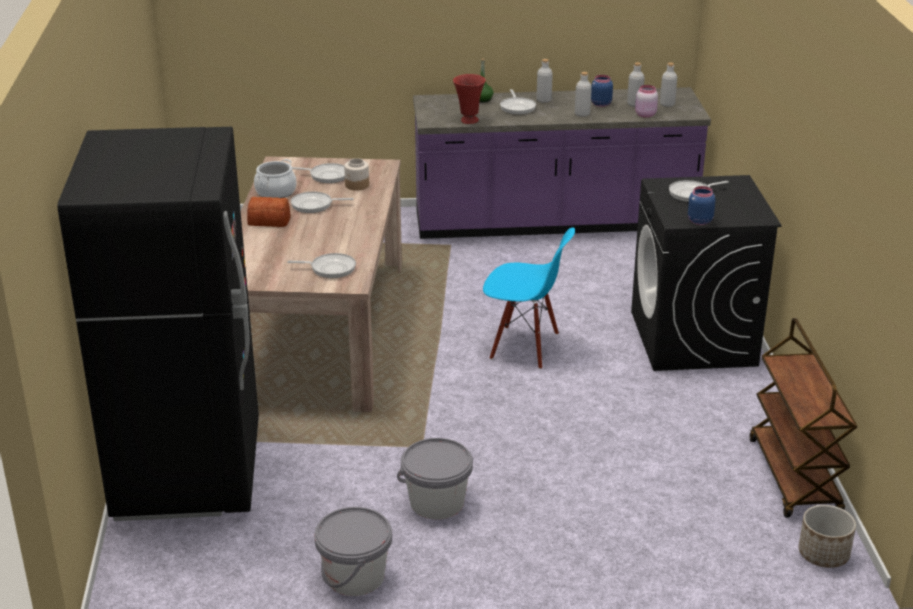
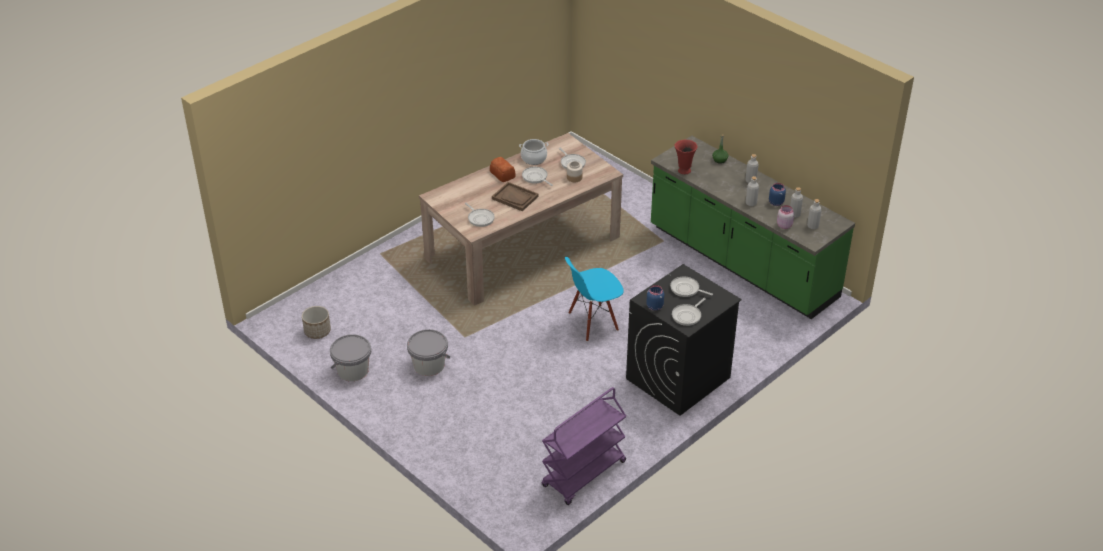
camera: 50 degrees right, 10 degrees up
(188, 471) = (370, 280): black fridge -> none
(329, 231) = (515, 197): none -> brown tray
(517, 107) = (727, 177): frying pan -> frying pan (687, 316)
(524, 347) = (593, 322): blue chair -> blue chair turned 90 degrees clockwise
(554, 223) = (741, 263): purple counter -> green counter
(794, 477) = (584, 475): brown cart -> purple cart
(823, 554) = (527, 512): planter -> planter (317, 331)

